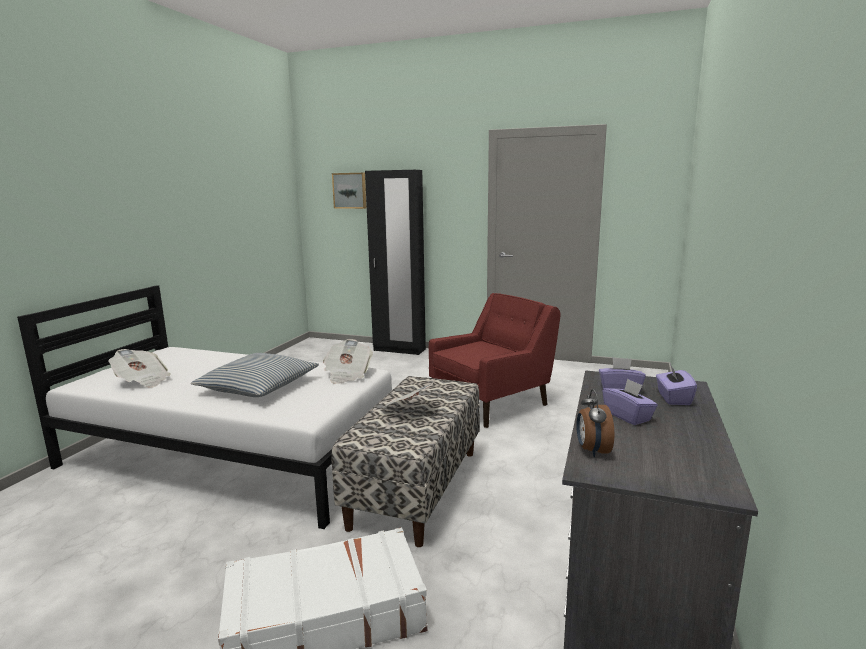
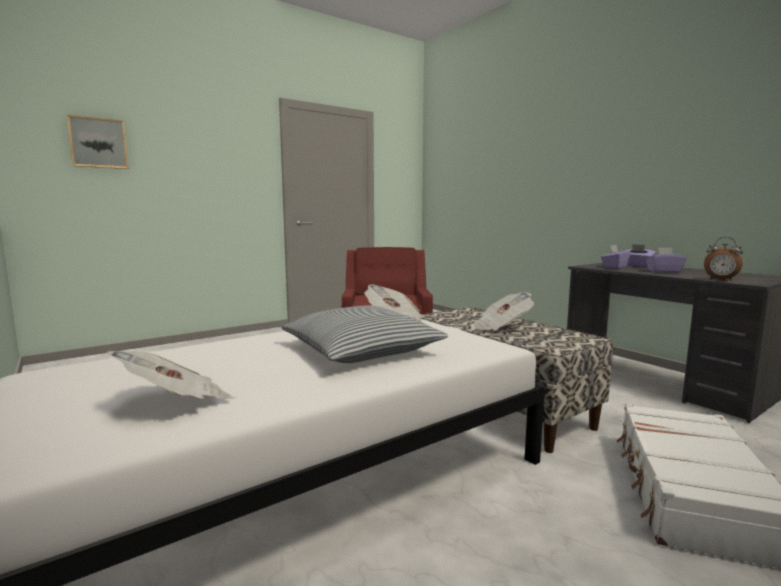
camera: 55 degrees left, 5 degrees down
(399, 350) = (197, 343): black wardrobe -> none

